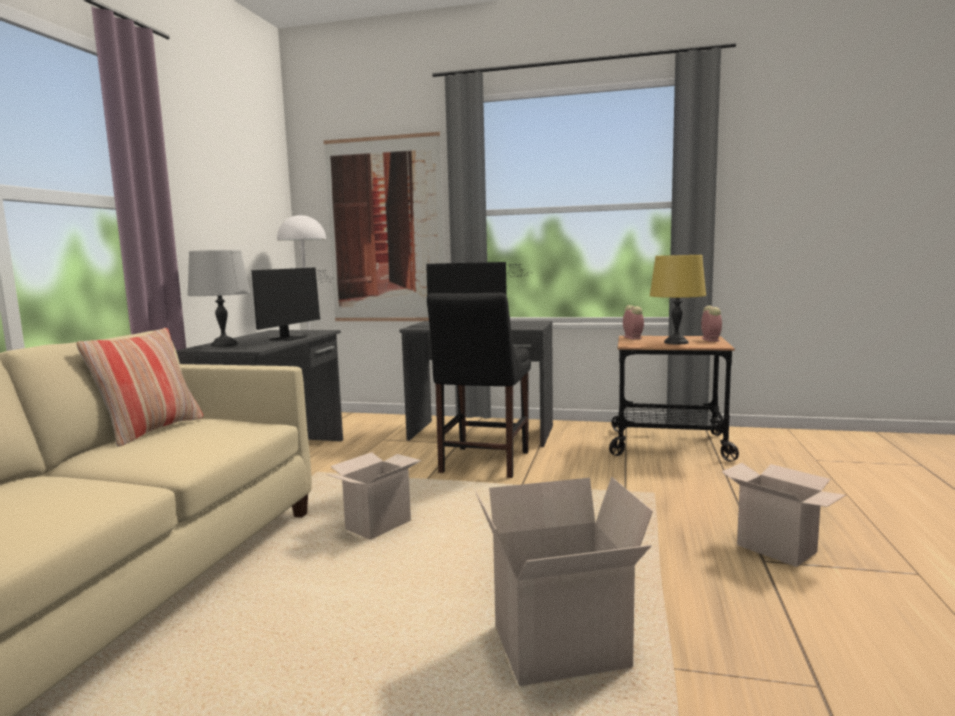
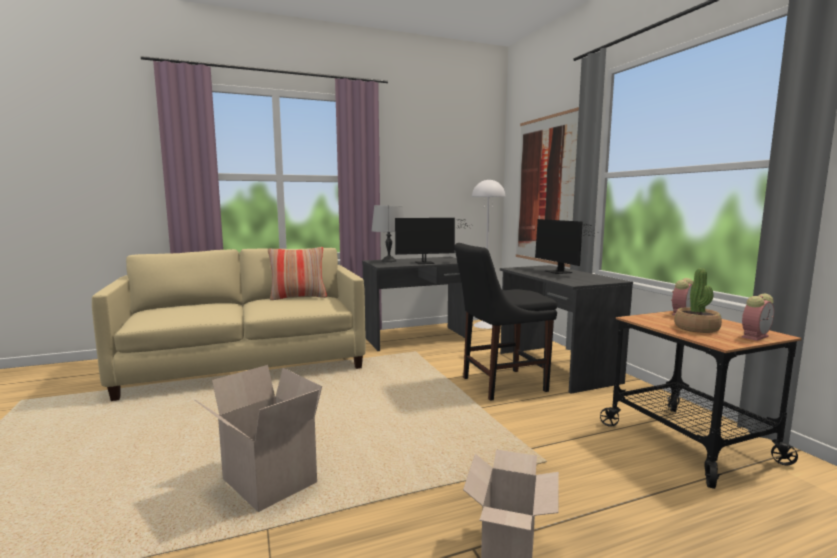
camera: 55 degrees right, 0 degrees up
(378, 525) = (368, 388): cardboard box -> none
(676, 342) = (696, 328): yellow table lamp -> potted plant

